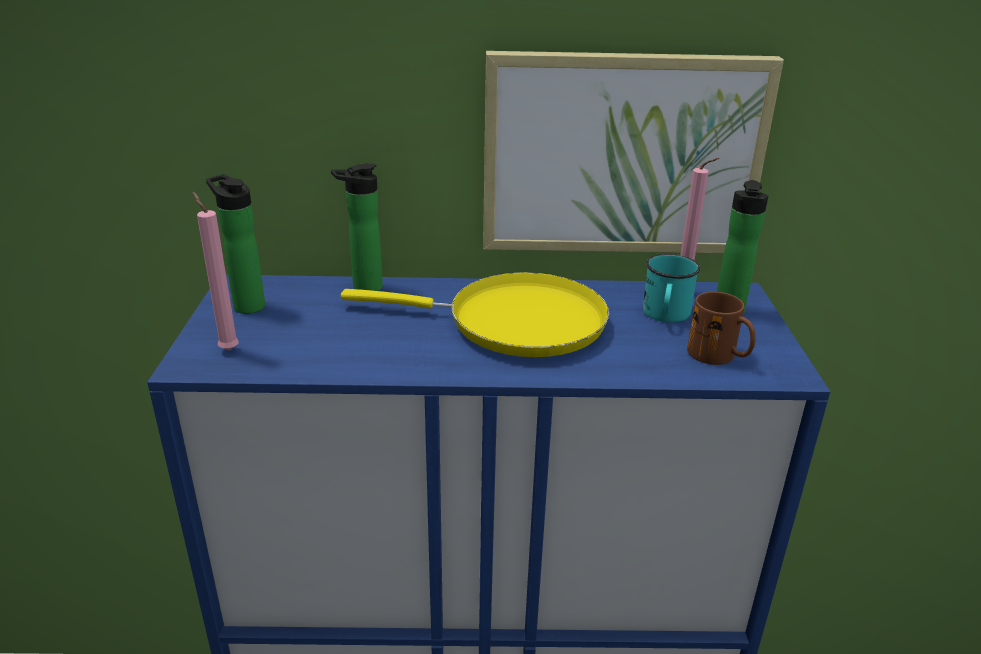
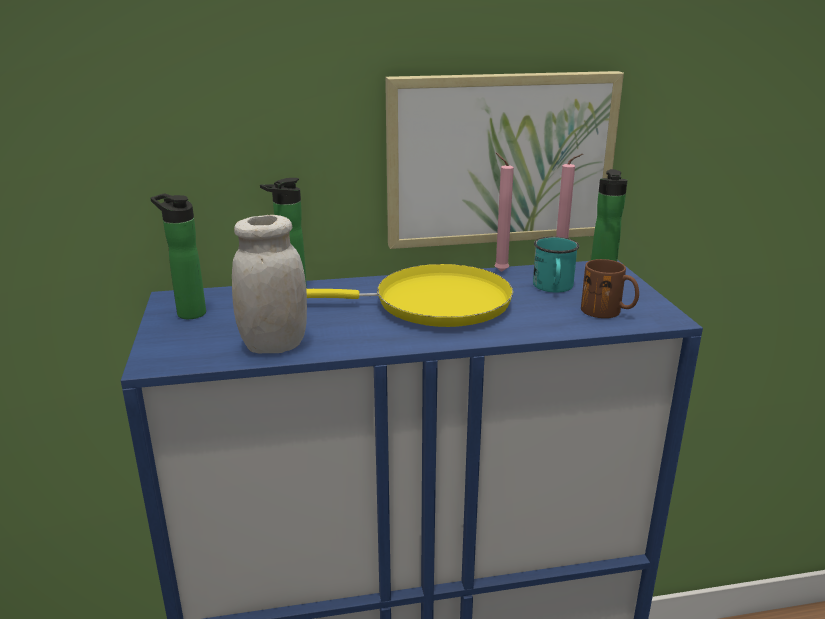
camera: 10 degrees left, 5 degrees down
(227, 349) = (186, 347): pink candle -> pink candle (499, 271)
(320, 357) = (274, 345): none -> white jar

